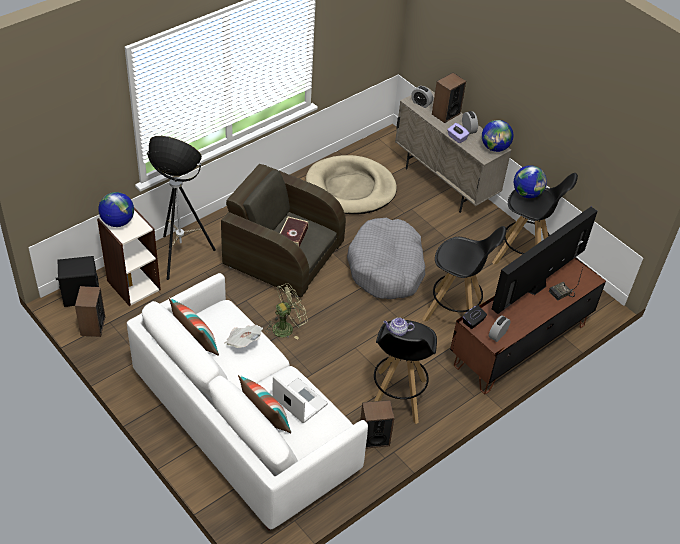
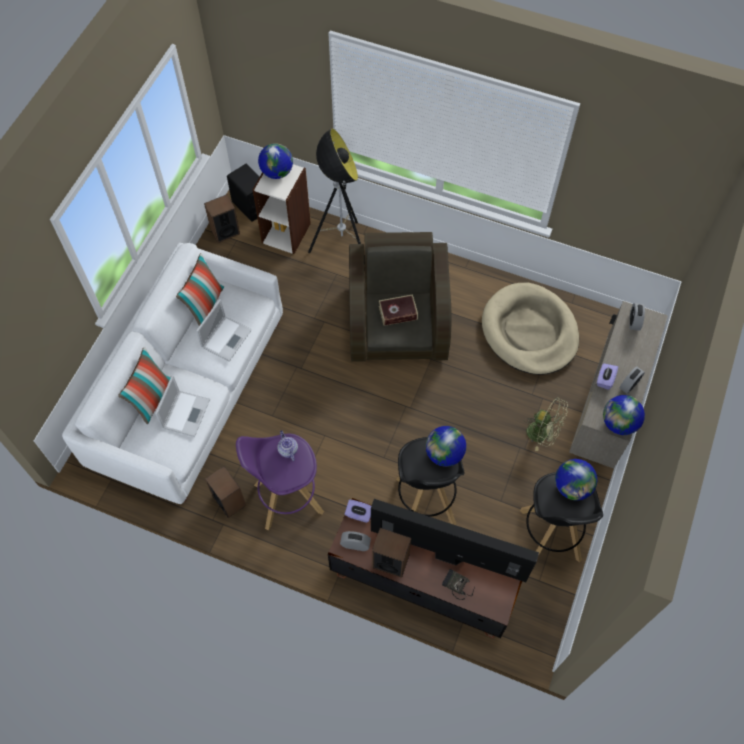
camera: 65 degrees right, 15 degrees up
(243, 341) = (227, 338): newspaper -> laptop
(286, 327) = (313, 368): green fan -> green fan (542, 433)
(386, 268) = (443, 414): grey dog bed -> none
(397, 397) = (287, 498): black stool -> purple stool
(445, 114) = (636, 352): speaker -> speaker (390, 561)
(460, 244) = (444, 454): none -> globe
(473, 322) = (359, 514): black tissue box -> purple tissue box

